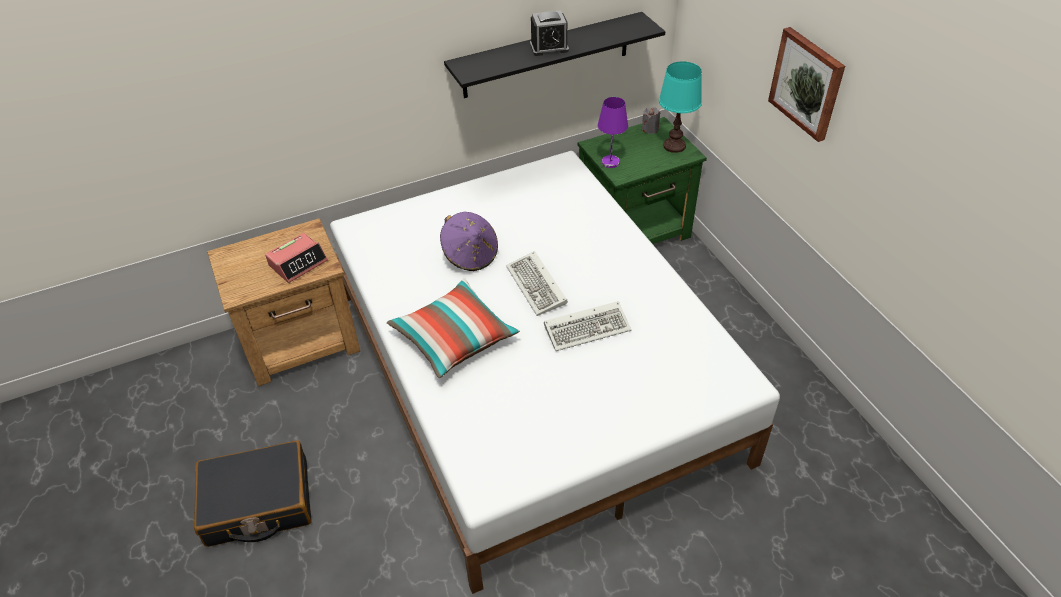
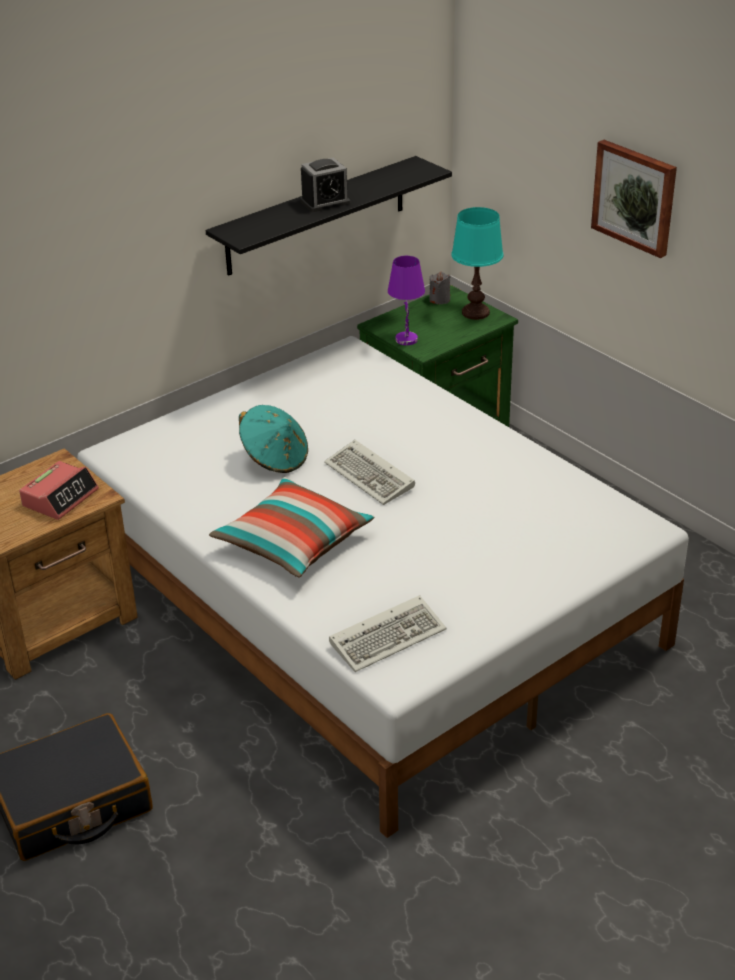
camera: 15 degrees left, 10 degrees down
(470, 255) = (275, 458): purple hat -> turquoise hat
(588, 327) = (449, 506): keyboard -> keyboard (389, 636)

